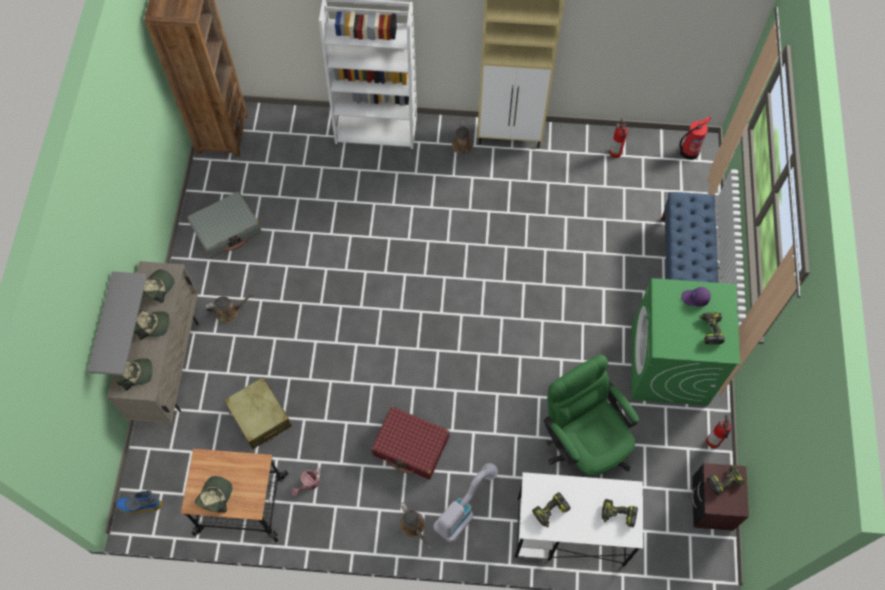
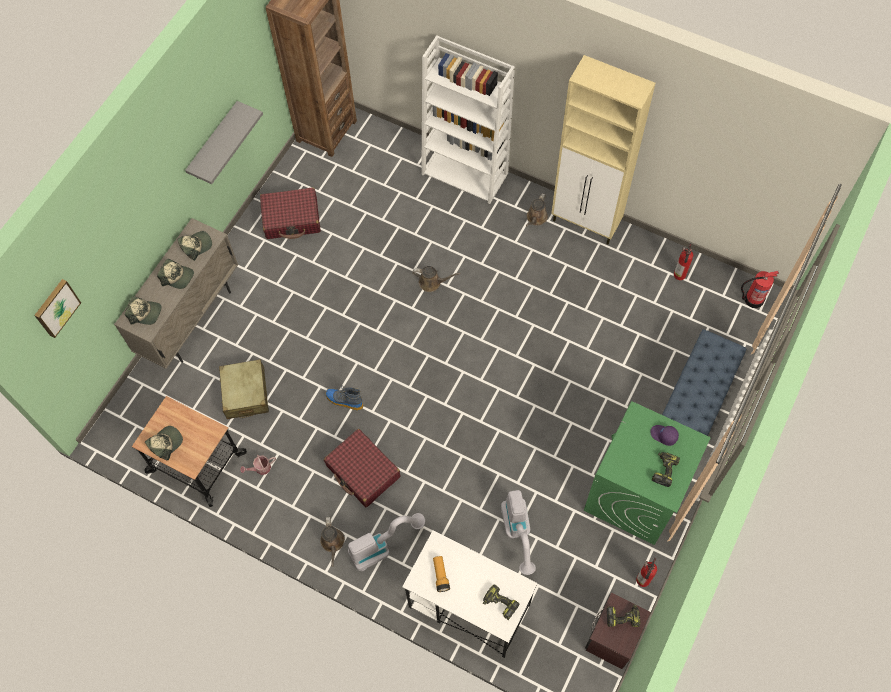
camera: 25 degrees right, 0 degrees up
(58, 399) = (56, 307): none -> picture
(104, 326) = (130, 262): grey shelf -> grey shelf (214, 143)
(139, 505) = (114, 429): boot -> boot (344, 401)
(227, 230) = (292, 219): grey suitcase -> red suitcase
(229, 312) = (261, 292): brown watering can -> brown watering can (432, 283)
(550, 512) = (440, 575): power drill -> flashlight
(583, 445) = (518, 534): green office chair -> vacuum cleaner

